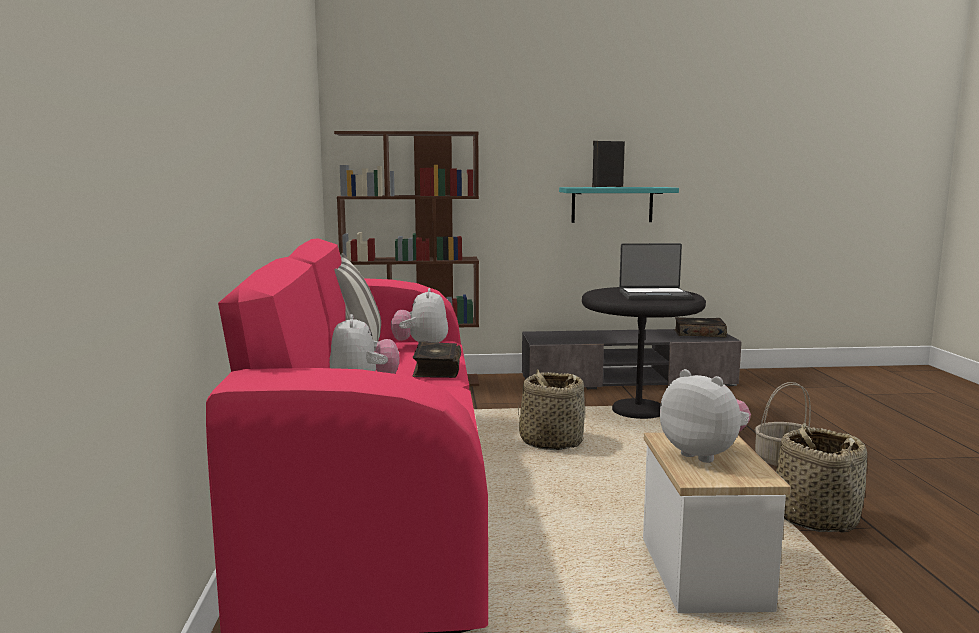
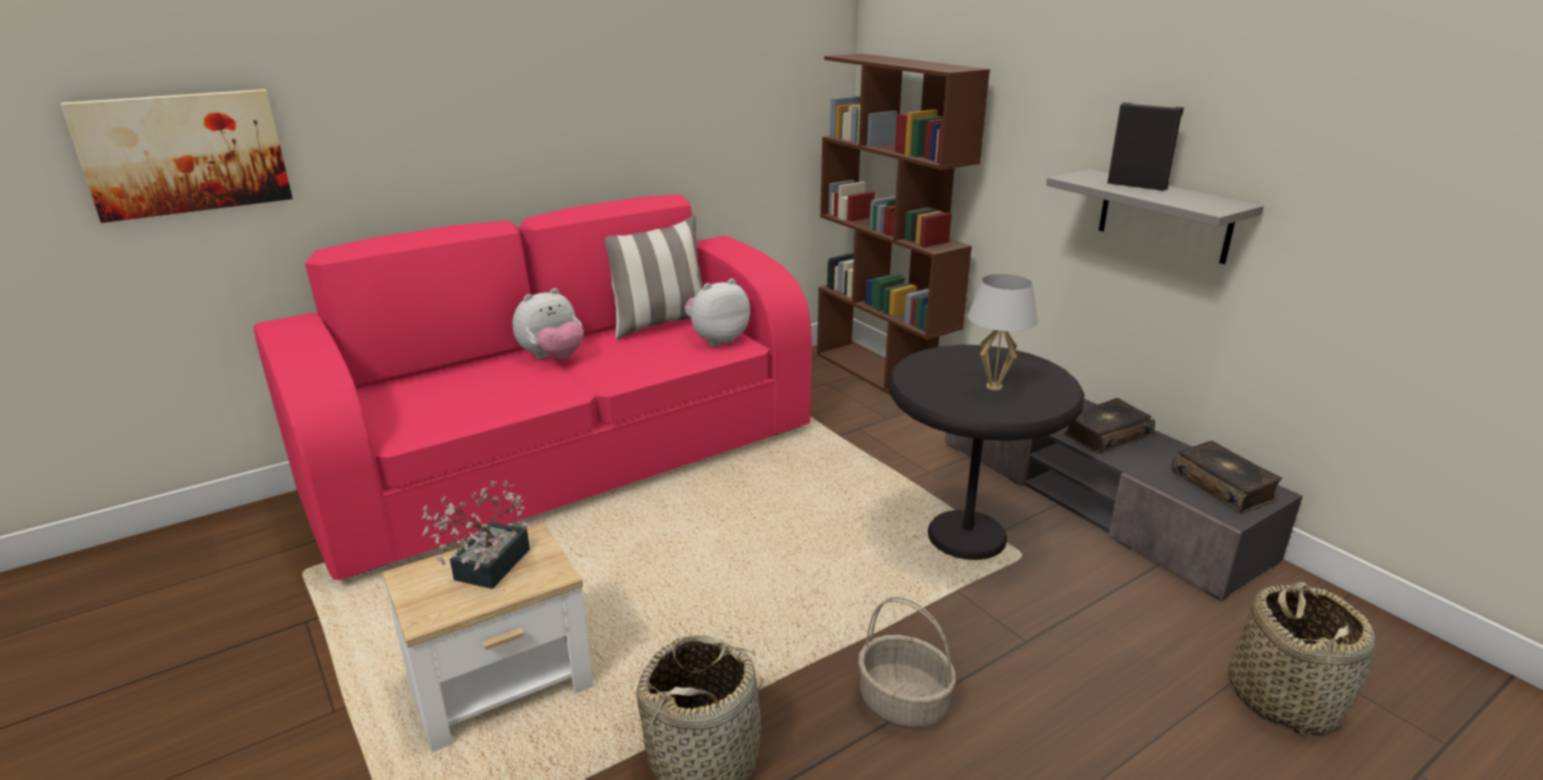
camera: 60 degrees right, 15 degrees up
(149, 150) = (184, 153): none -> picture
(436, 369) = (634, 369): book -> book (1105, 435)
(550, 441) = (786, 505): basket -> basket (1284, 697)
(612, 204) = (1164, 216): turquoise shelf -> grey shelf
(654, 295) = (993, 387): laptop -> white table lamp
(703, 454) = (486, 569): plush toy -> potted plant

